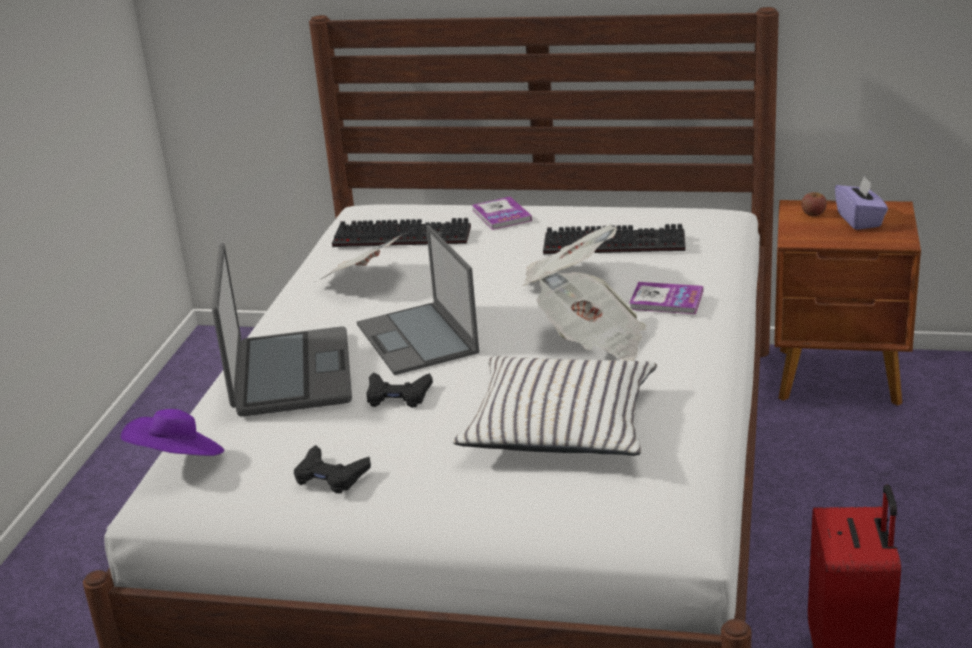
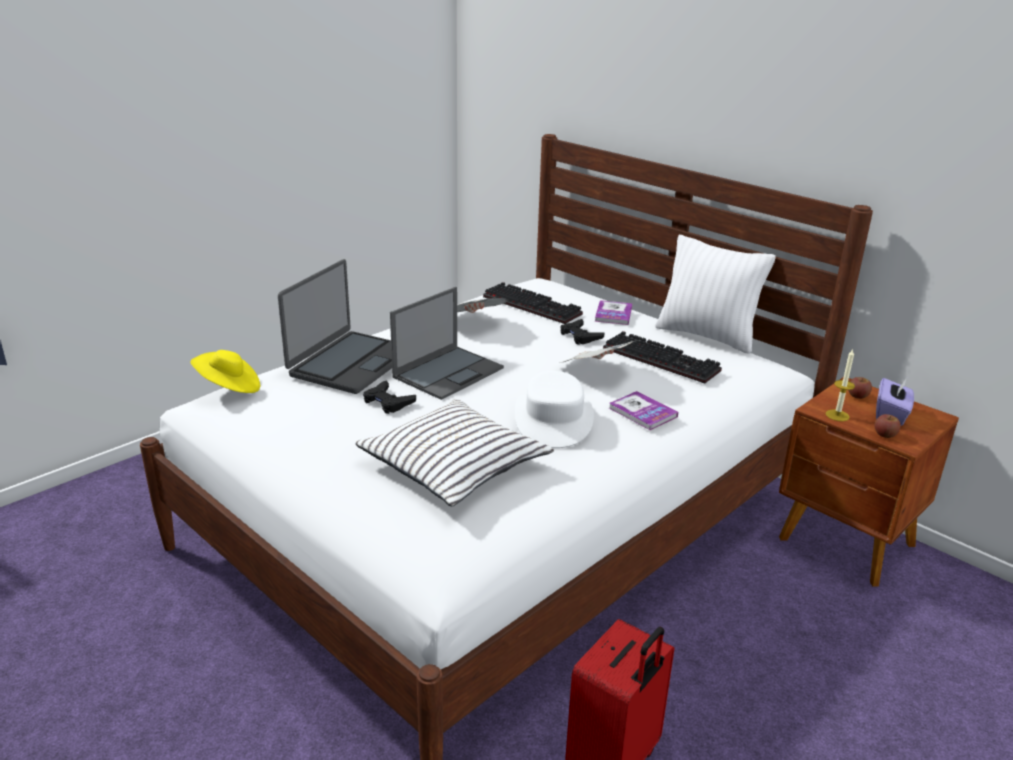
camera: 30 degrees right, 0 degrees up
(178, 460) = (229, 388): purple hat -> yellow hat
(330, 476) = (285, 434): black game controller -> black game controller (580, 336)
(418, 339) = (449, 372): laptop -> laptop turned 150 degrees counterclockwise
(594, 341) = (553, 419): newspaper -> white hat
(620, 205) = (706, 336): none -> white pillow
(818, 238) = (837, 415): none -> candle
(876, 240) = (885, 434): none -> apple

